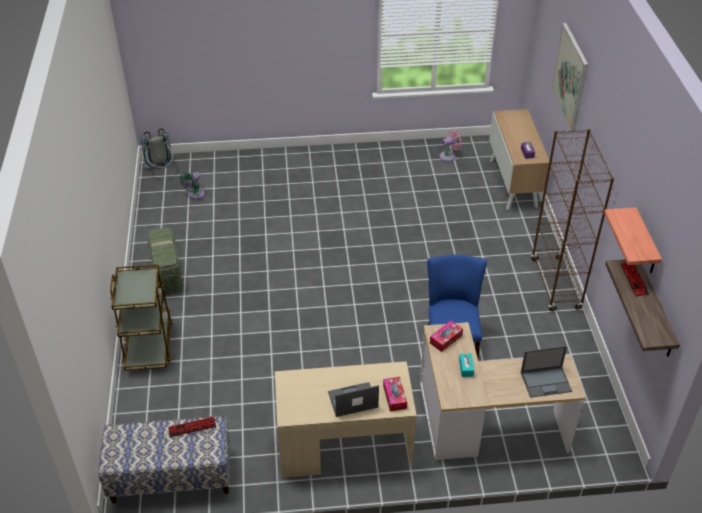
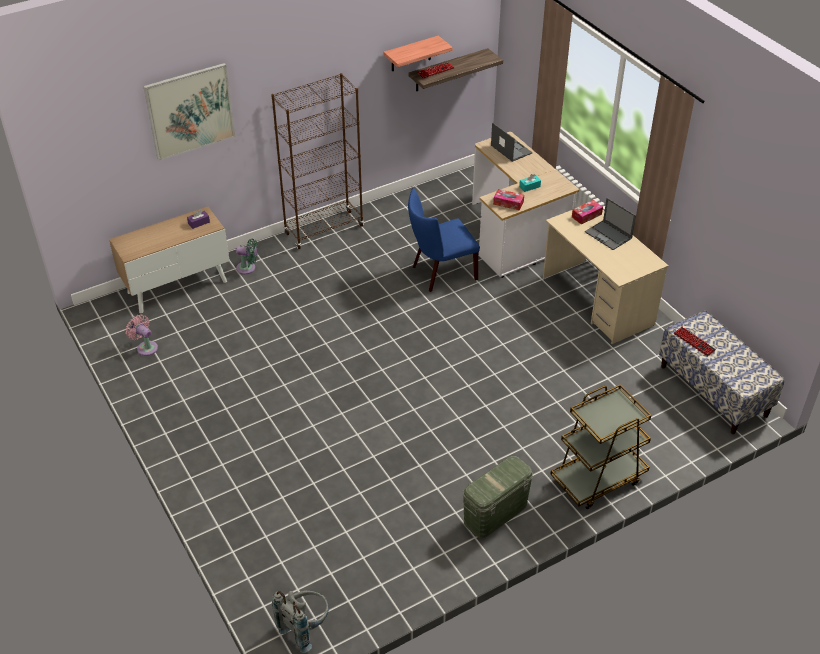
camera: 115 degrees left, 0 degrees up
(195, 194) = (337, 560): green fan -> green fan (248, 268)

